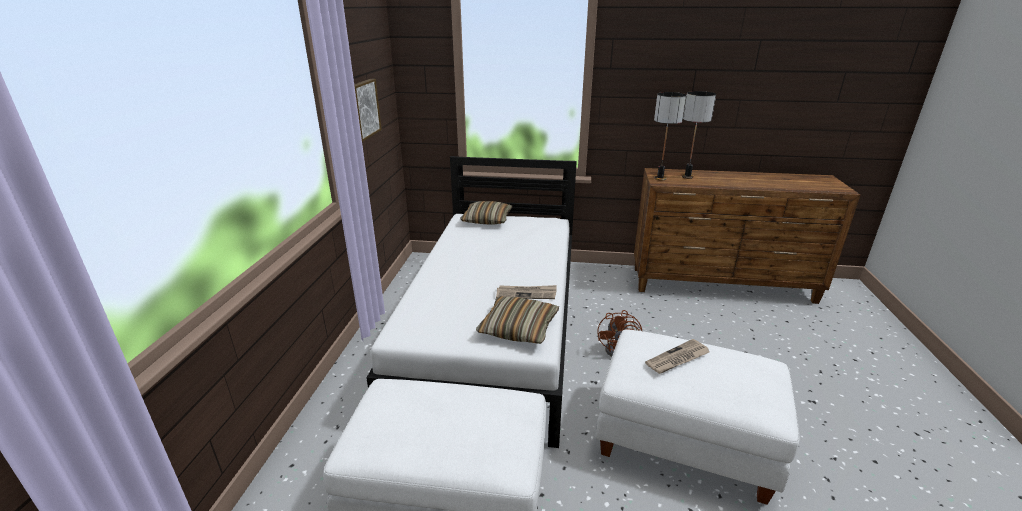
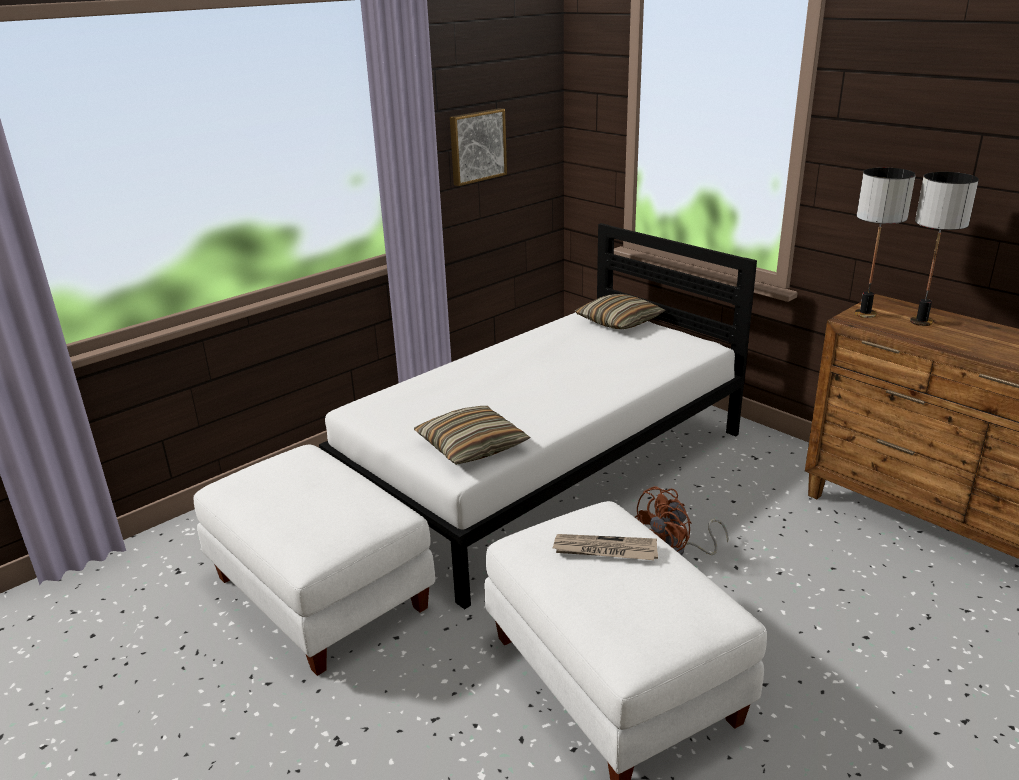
camera: 40 degrees right, 0 degrees up
(526, 293) = (533, 416): newspaper -> none

